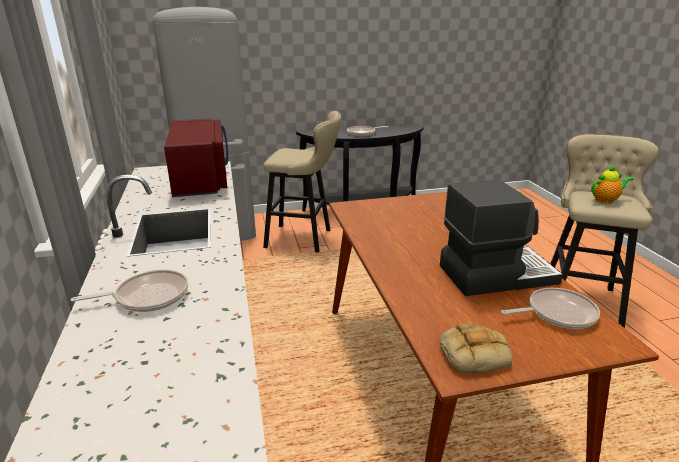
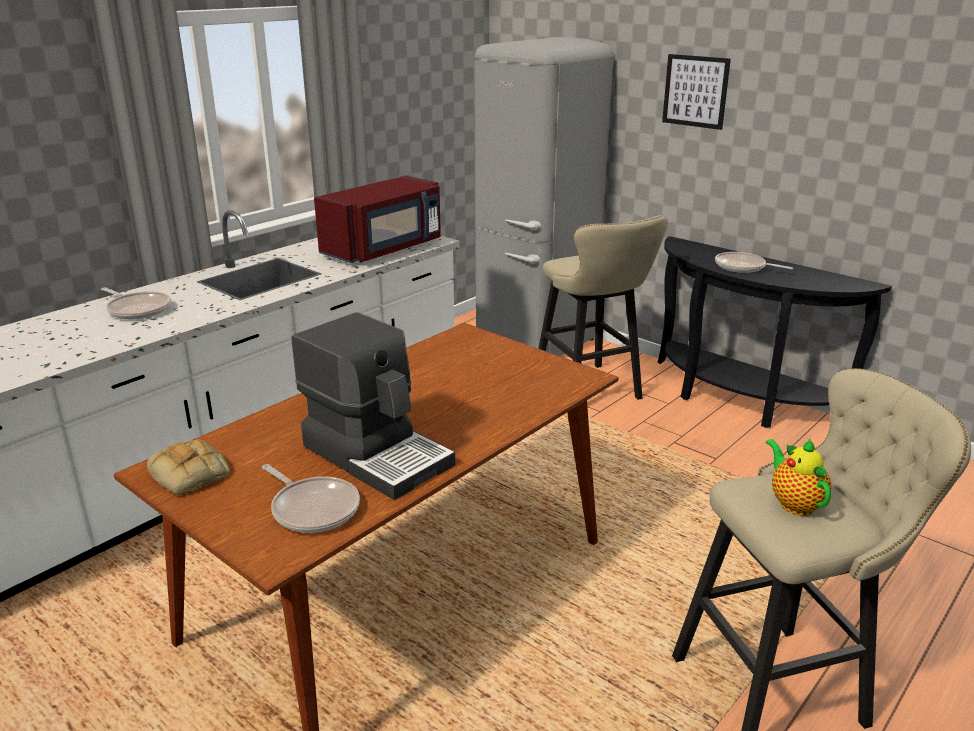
camera: 55 degrees right, 0 degrees up
(298, 36) = (695, 91): none -> picture
(606, 200) = (794, 503): teapot -> teapot turned 150 degrees counterclockwise

